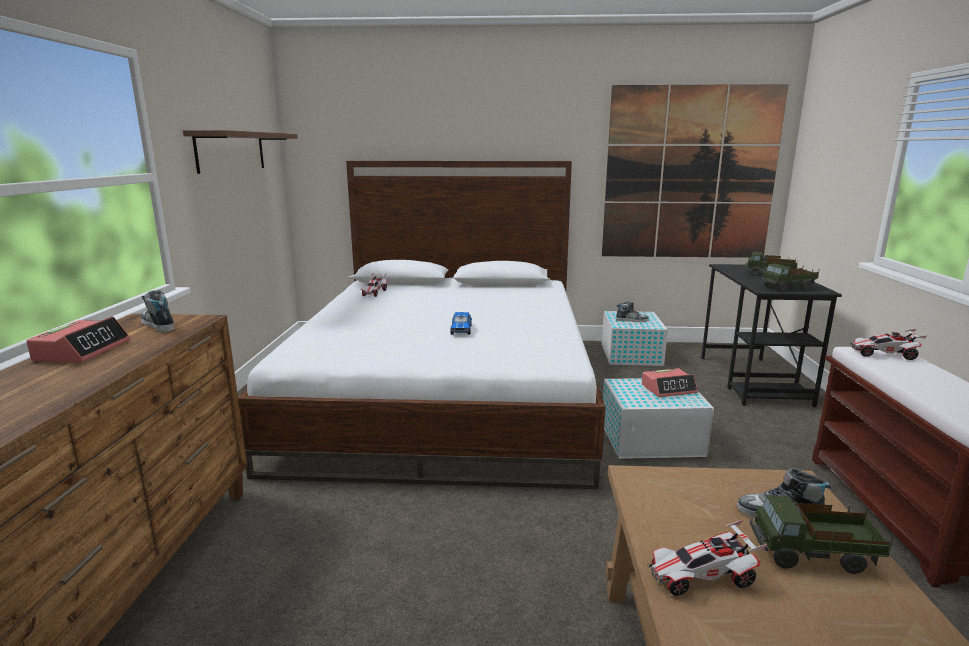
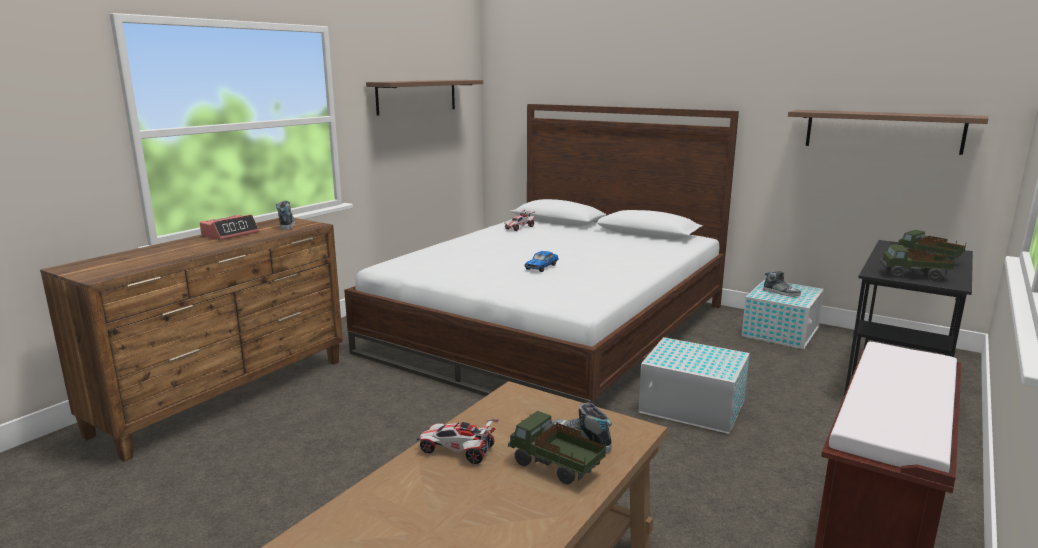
camera: 30 degrees right, 0 degrees up
(668, 389) = (714, 358): alarm clock -> none
(690, 174) = (882, 131): picture -> shelf
(883, 355) = (908, 358): toy car -> none

